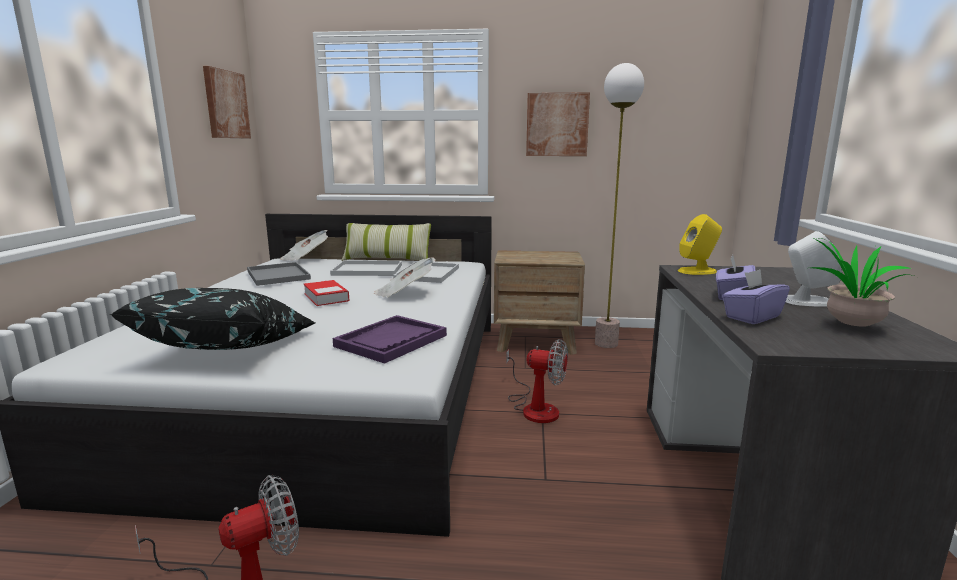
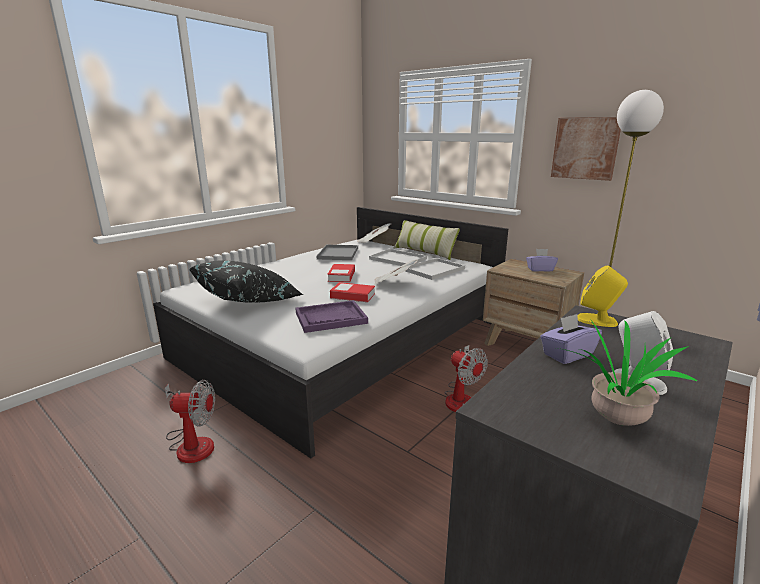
camera: 35 degrees right, 5 degrees up
(226, 104) = (334, 130): picture -> none
(377, 314) = (352, 296): none -> book
(751, 317) = (534, 378): purple tissue box -> purple tissue box (540, 269)

